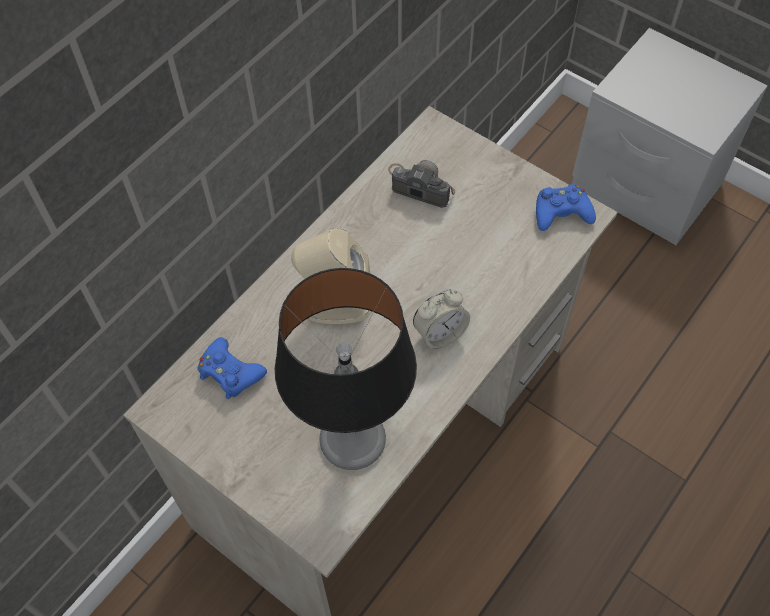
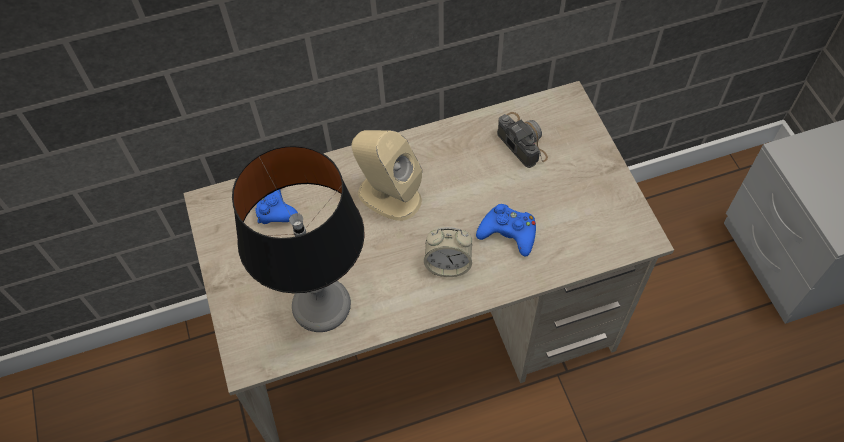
camera: 35 degrees right, 0 degrees up
(561, 213) = (623, 224): blue game controller -> blue game controller (508, 233)

